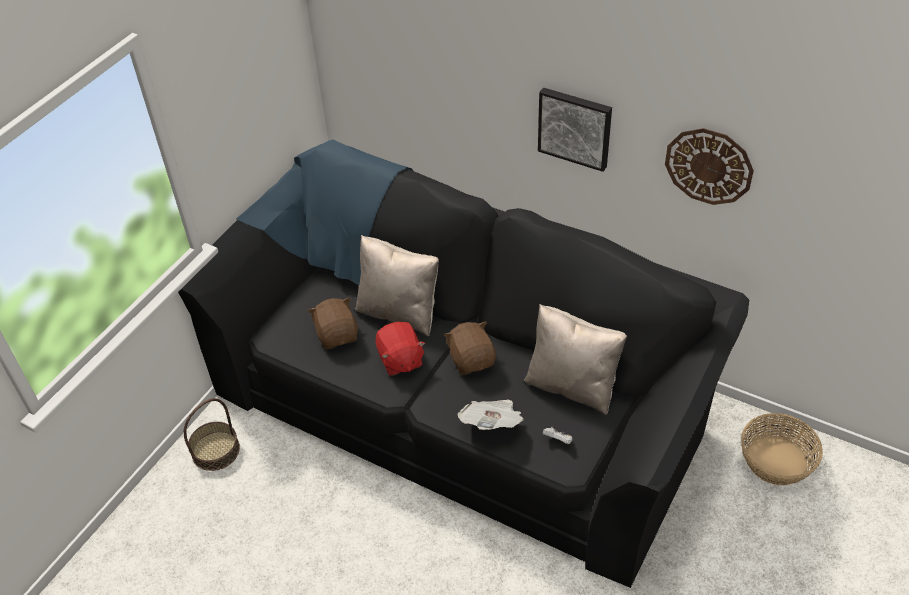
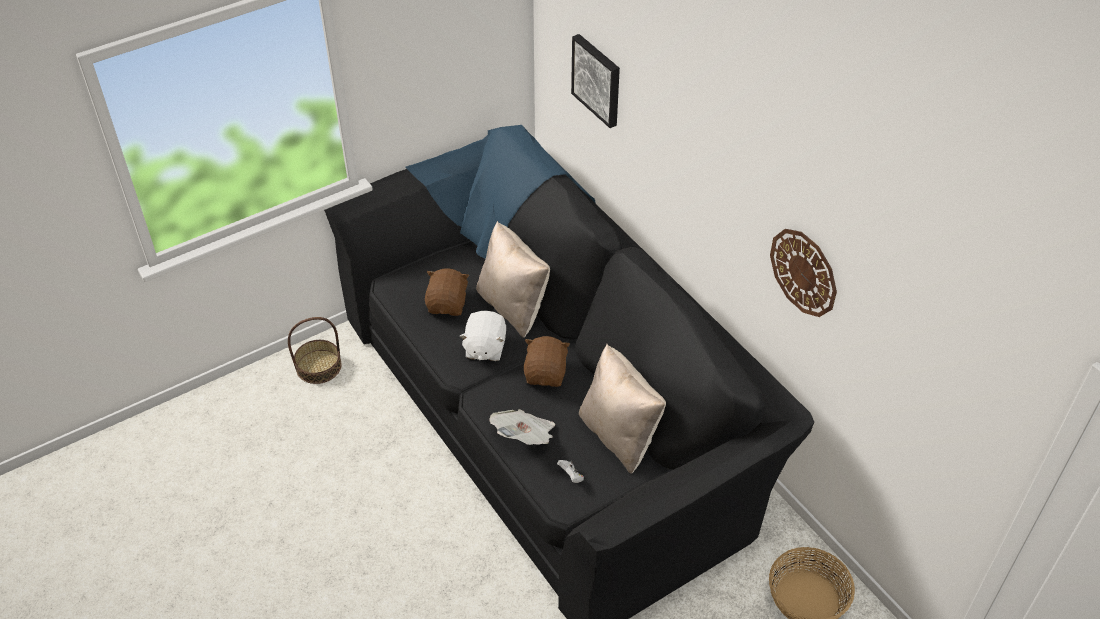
camera: 25 degrees right, 0 degrees up
(400, 360) = (484, 348): red plush toy -> white plush toy
(575, 127) = (708, 189): picture -> picture (598, 79)

